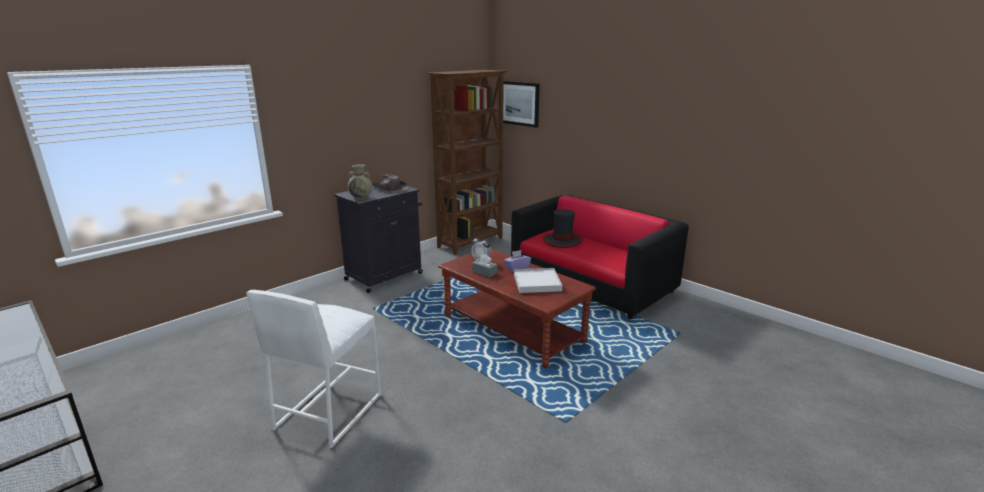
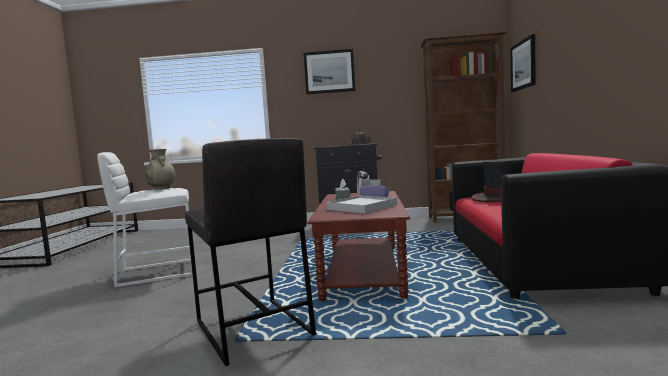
camera: 50 degrees right, 15 degrees down
(339, 100) = (329, 72): none -> picture
(361, 198) = (324, 146): beige vase -> beige vase (162, 188)
(556, 410) = (252, 329): none -> grey stool

